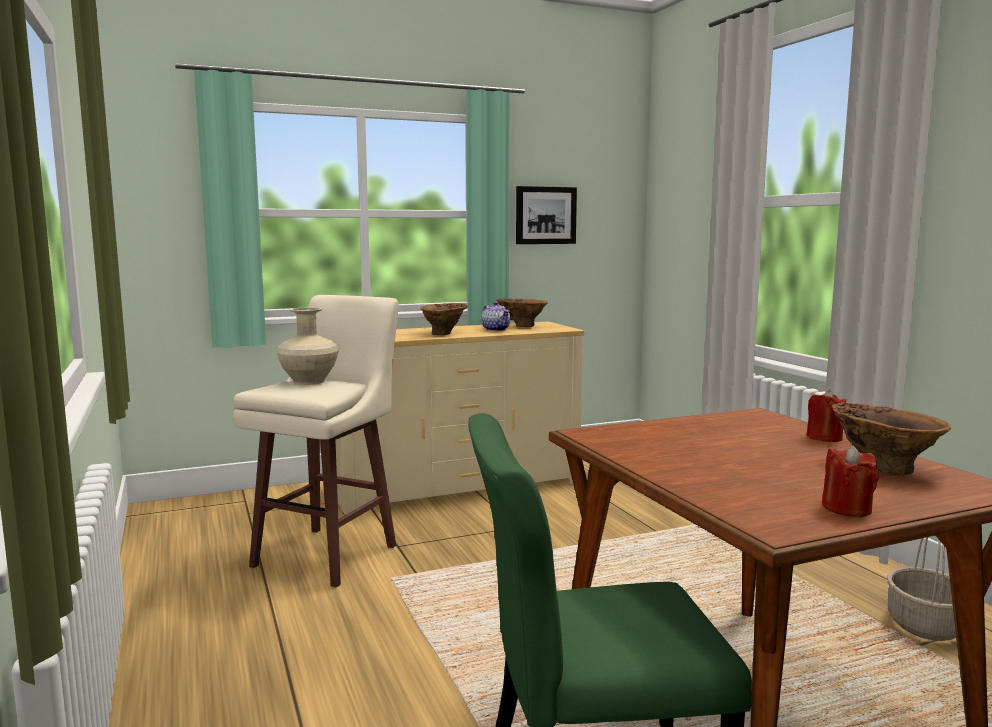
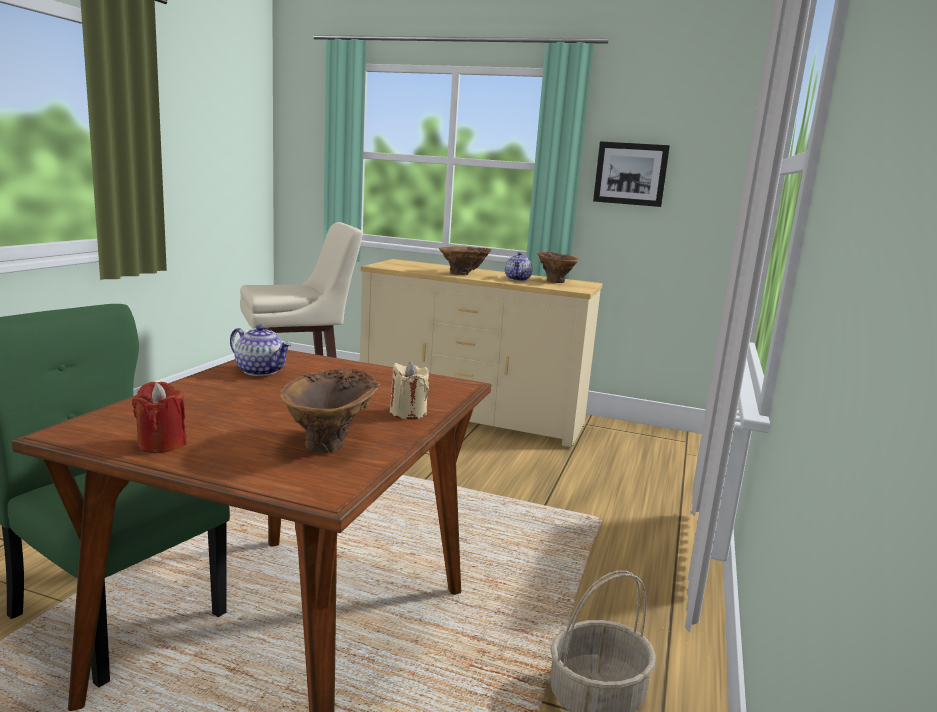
camera: 40 degrees right, 5 degrees up
(309, 381) = (294, 287): beige vase -> none
(644, 447) = (261, 371): none -> teapot
(824, 437) = (408, 413): red candle -> beige candle

